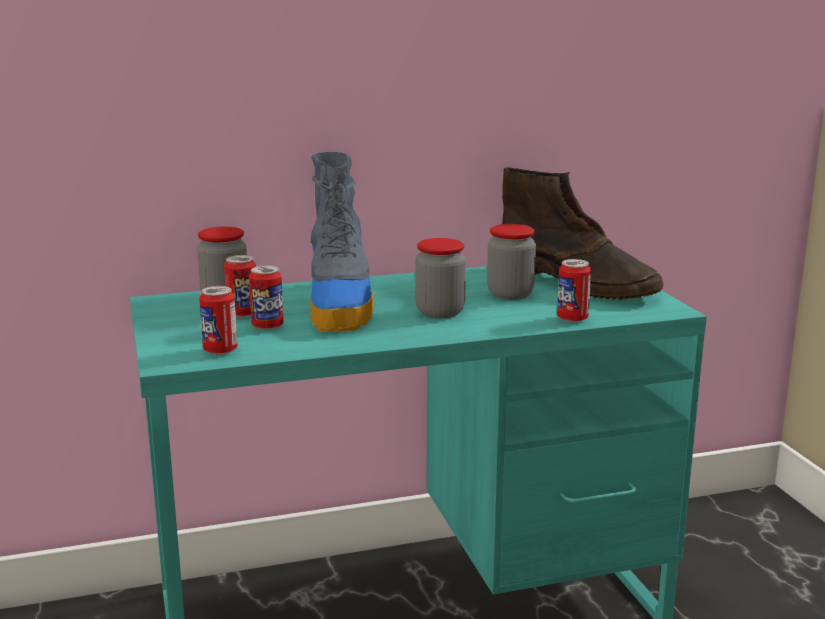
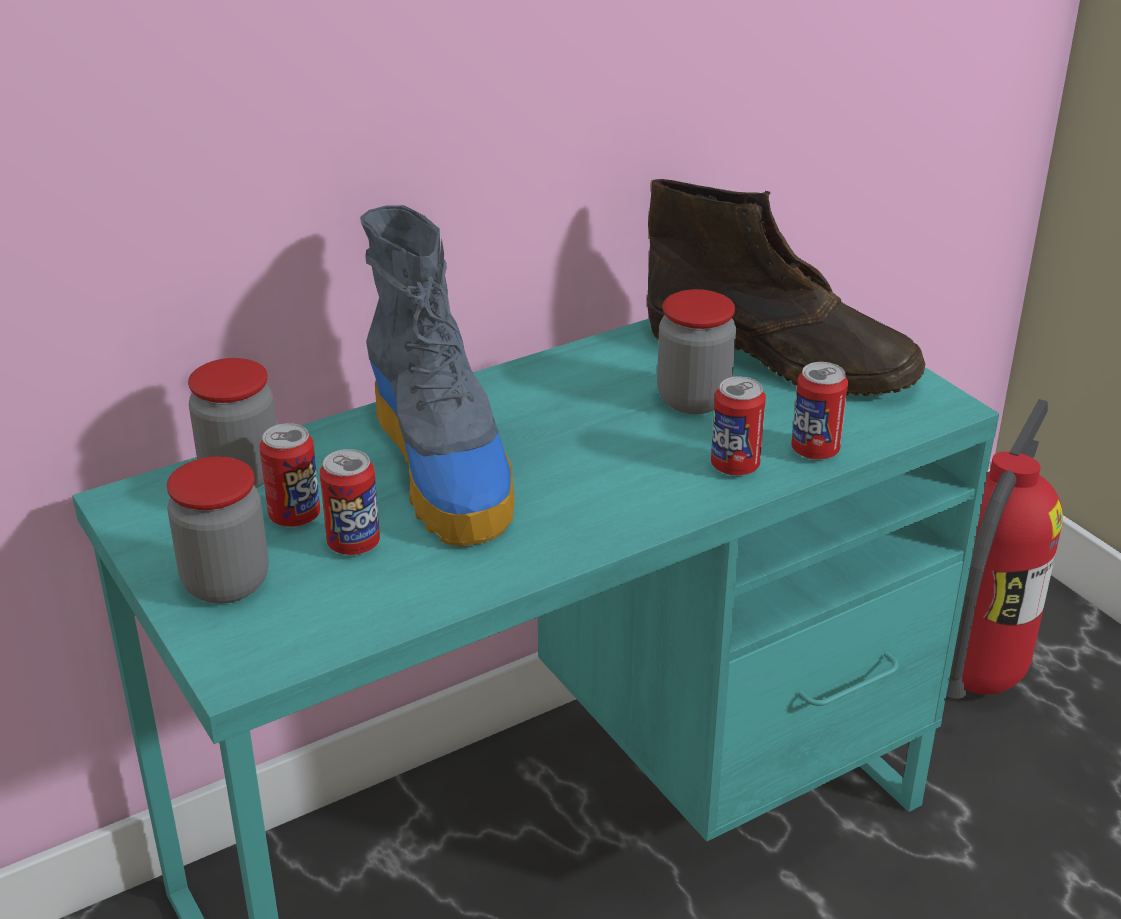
camera: 15 degrees left, 15 degrees up
(220, 350) = (309, 623): can -> can (735, 466)
(440, 312) = (609, 463): jar -> jar (226, 583)
(737, 564) = (975, 680): none -> fire extinguisher

